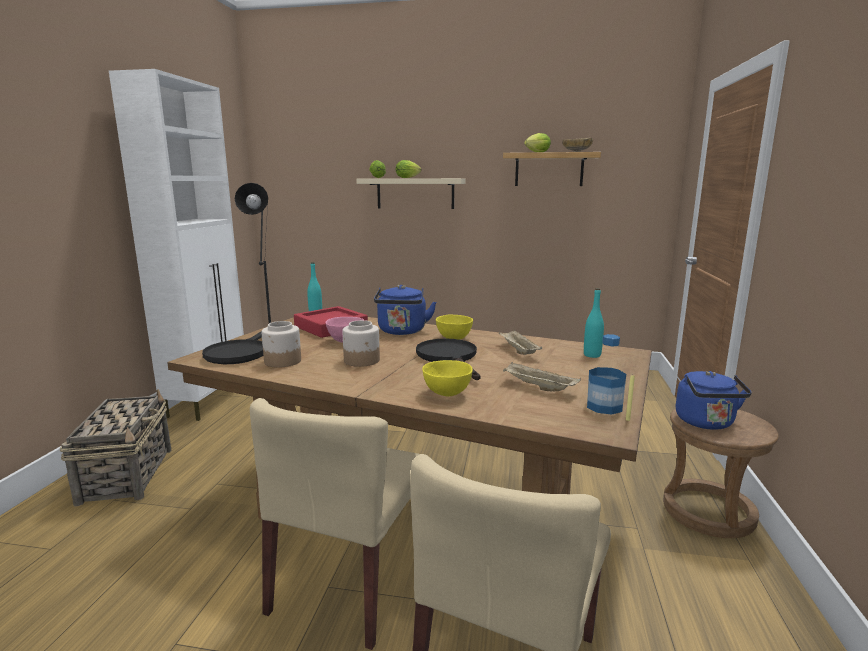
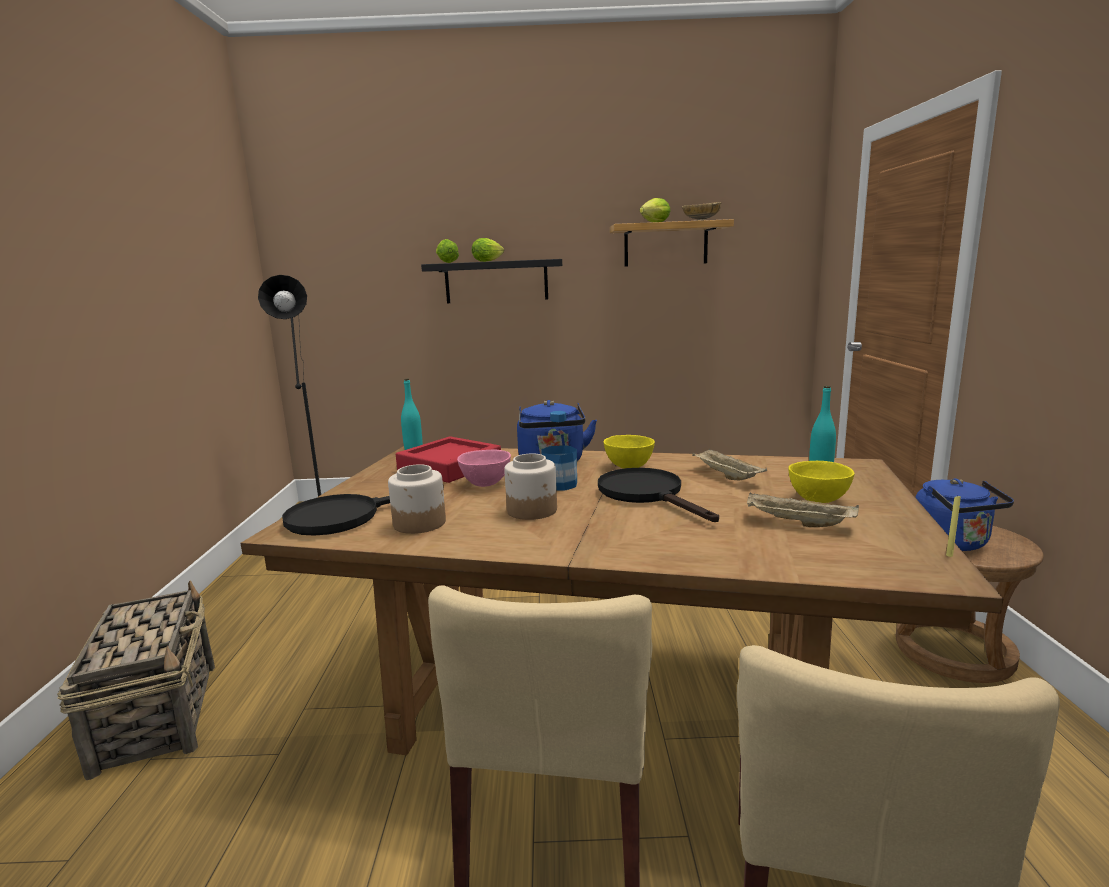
camera: 10 degrees left, 0 degrees up
(208, 401) = (244, 586): white cabinet -> none
(240, 353) = (346, 517): black frying pan -> black frying pan turned 60 degrees clockwise
(415, 193) = (496, 281): beige shelf -> black shelf
(447, 394) = (689, 546): yellow bowl -> yellow bowl (819, 500)
(604, 406) = (903, 541): bottle -> bottle (559, 484)

